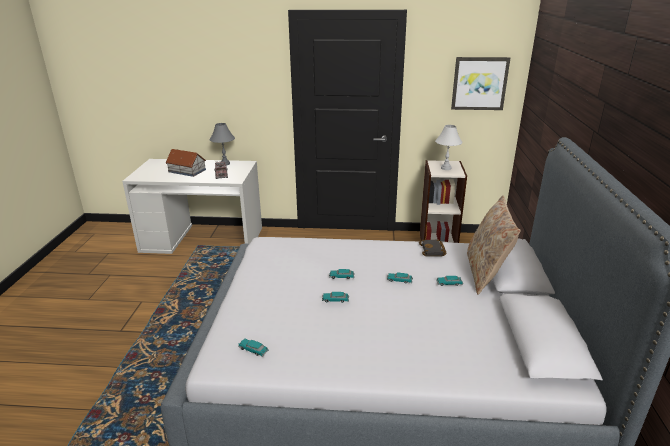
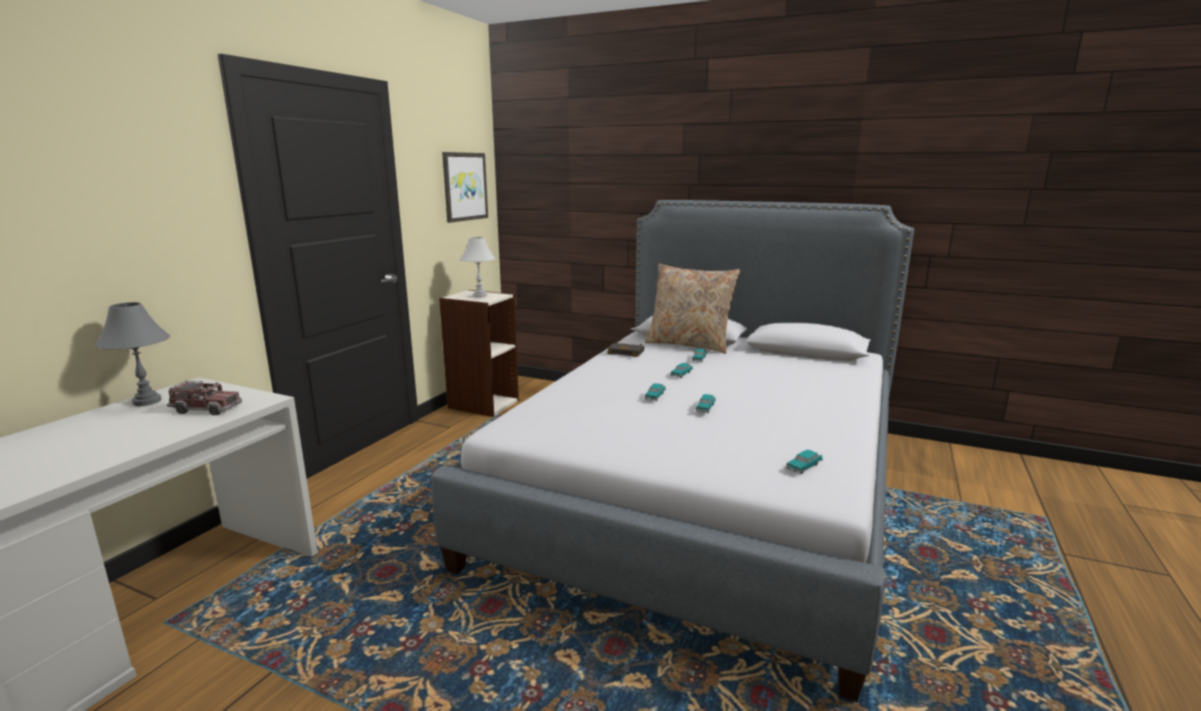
camera: 70 degrees left, 10 degrees down
(187, 171) = (92, 440): toy house -> none

